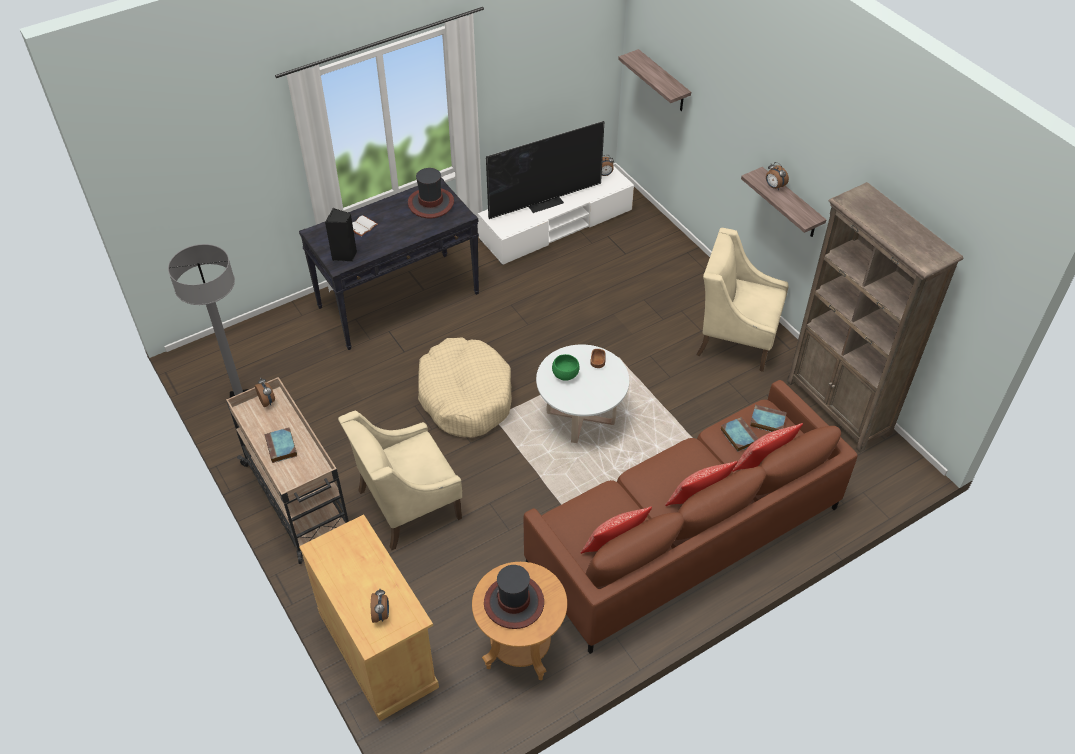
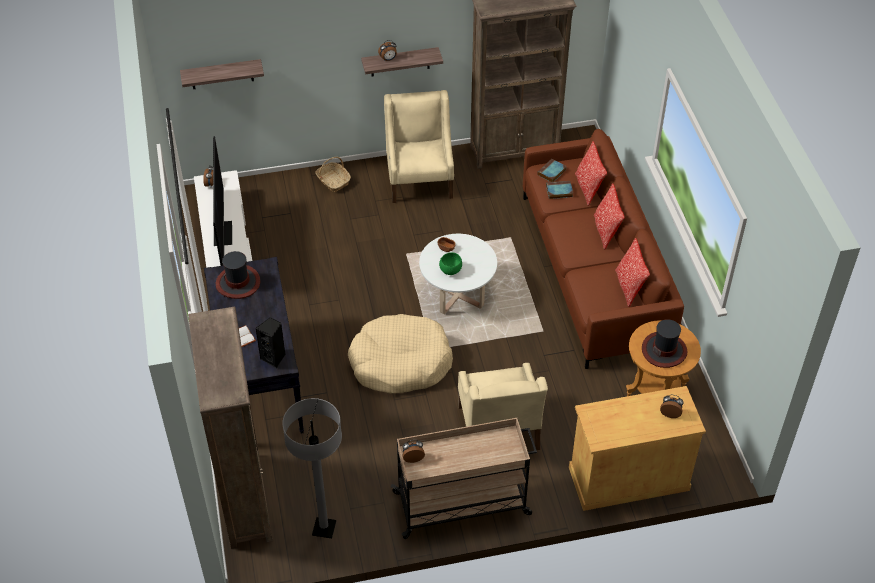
camera: 70 degrees left, 0 degrees up
(259, 334) = (245, 499): none -> brown bookcase
(282, 447) = (470, 456): book -> none
(689, 270) = (333, 181): none -> basket
(735, 337) = (420, 180): beige armchair -> beige armchair turned 135 degrees clockwise

